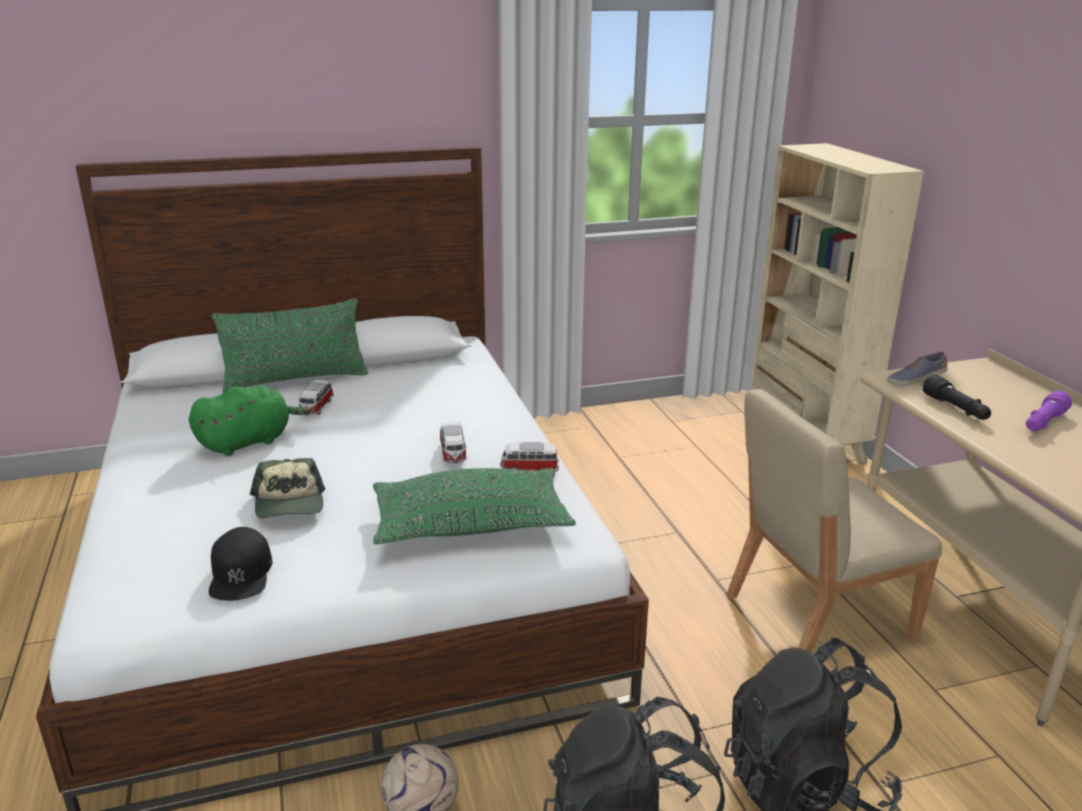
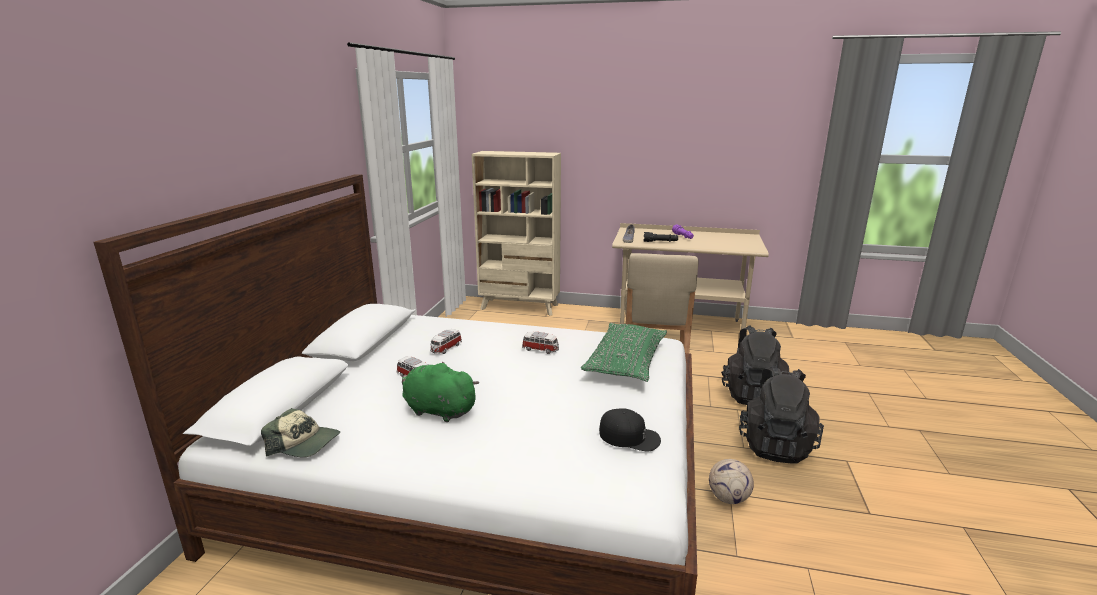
camera: 60 degrees left, 5 degrees down
(248, 442) = (437, 410): green plush toy -> green plush toy turned 60 degrees counterclockwise
(289, 504) = (555, 407): cap -> cap (304, 443)
(296, 380) = (353, 377): green pillow -> none
(529, 469) = (580, 336): toy car -> toy car (446, 348)

